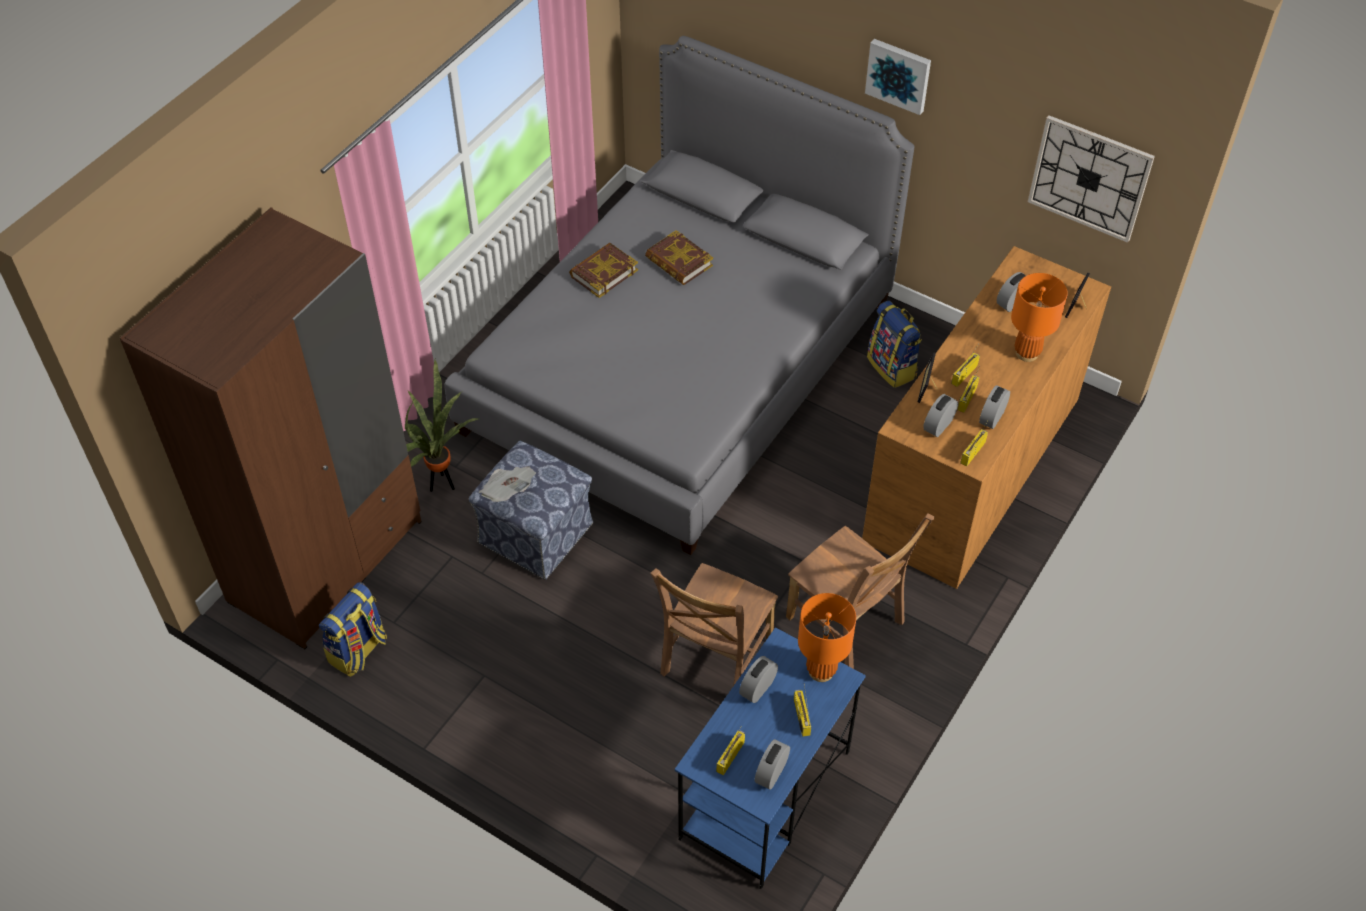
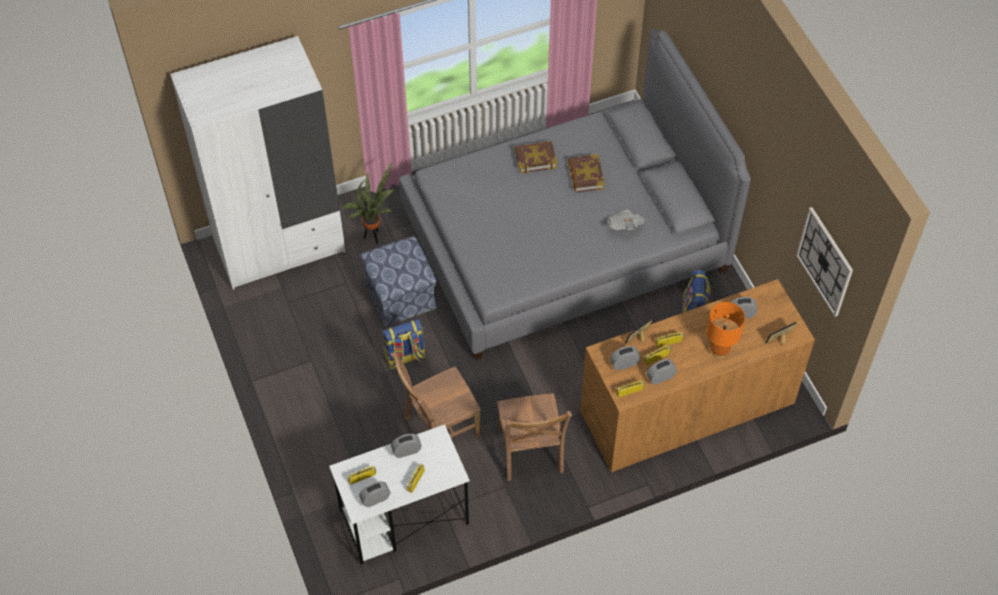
camera: 35 degrees right, 5 degrees up
(326, 561) = (280, 246): brown wardrobe -> white wardrobe
(358, 651) = (258, 307): backpack -> backpack (404, 357)
(508, 491) = (382, 263): newspaper -> newspaper (625, 226)
(764, 796) = (403, 518): blue desk -> white desk
(821, 671) = (448, 463): orange table lamp -> none
(899, 75) = (753, 129): picture -> none

